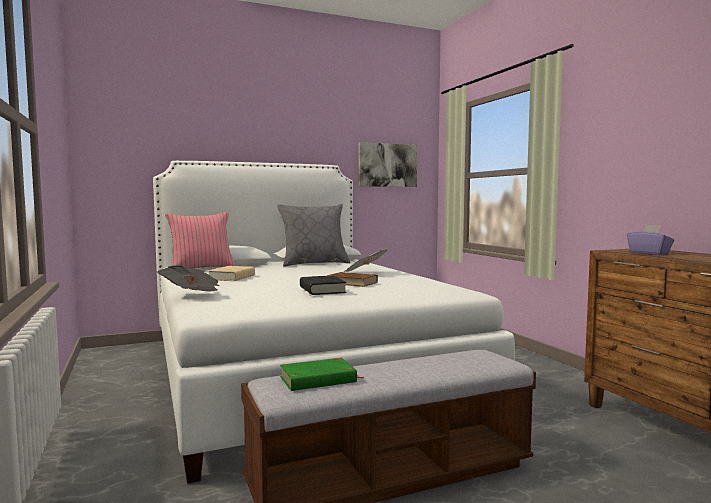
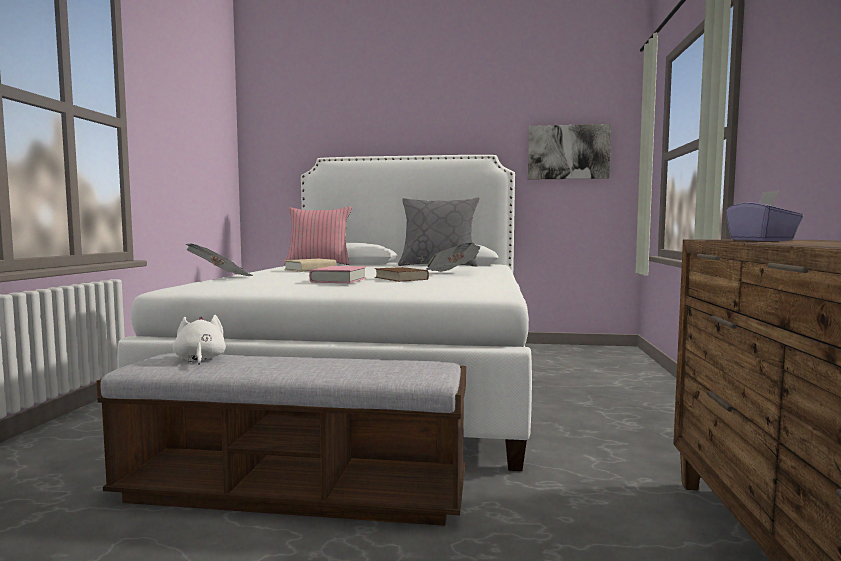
camera: 30 degrees right, 0 degrees up
(318, 379) = (199, 359): green book -> white plush toy
(322, 290) = (338, 280): black book -> pink book

